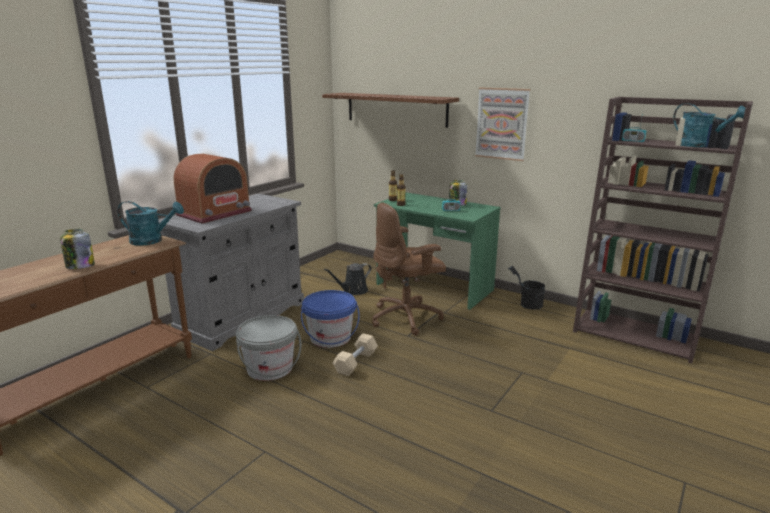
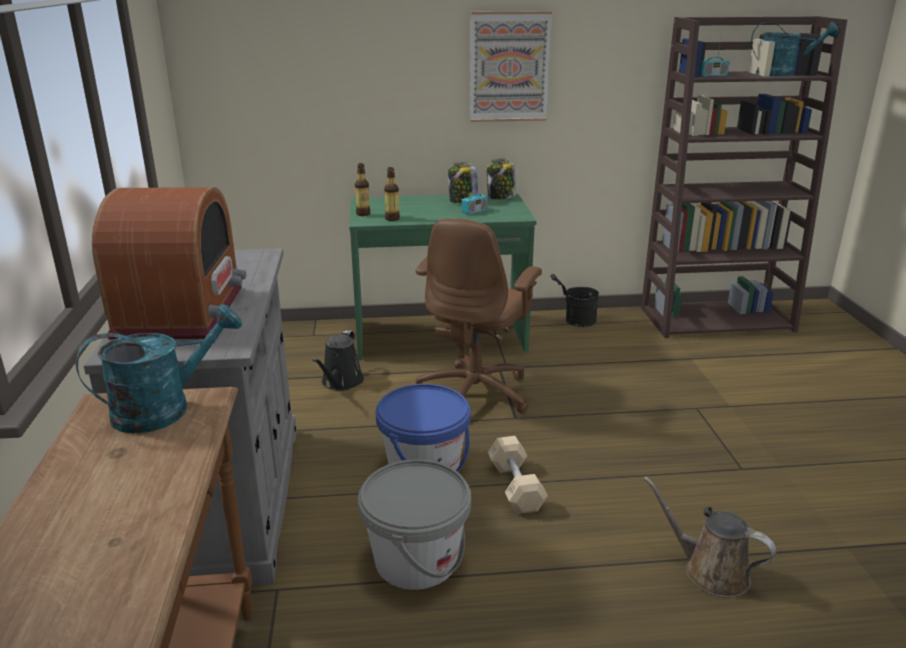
camera: 40 degrees left, 5 degrees up
(80, 266) = (141, 528): jar -> jar (501, 197)
(383, 440) = (710, 571): none -> brown watering can
(396, 109) = (314, 56): shelf -> none

